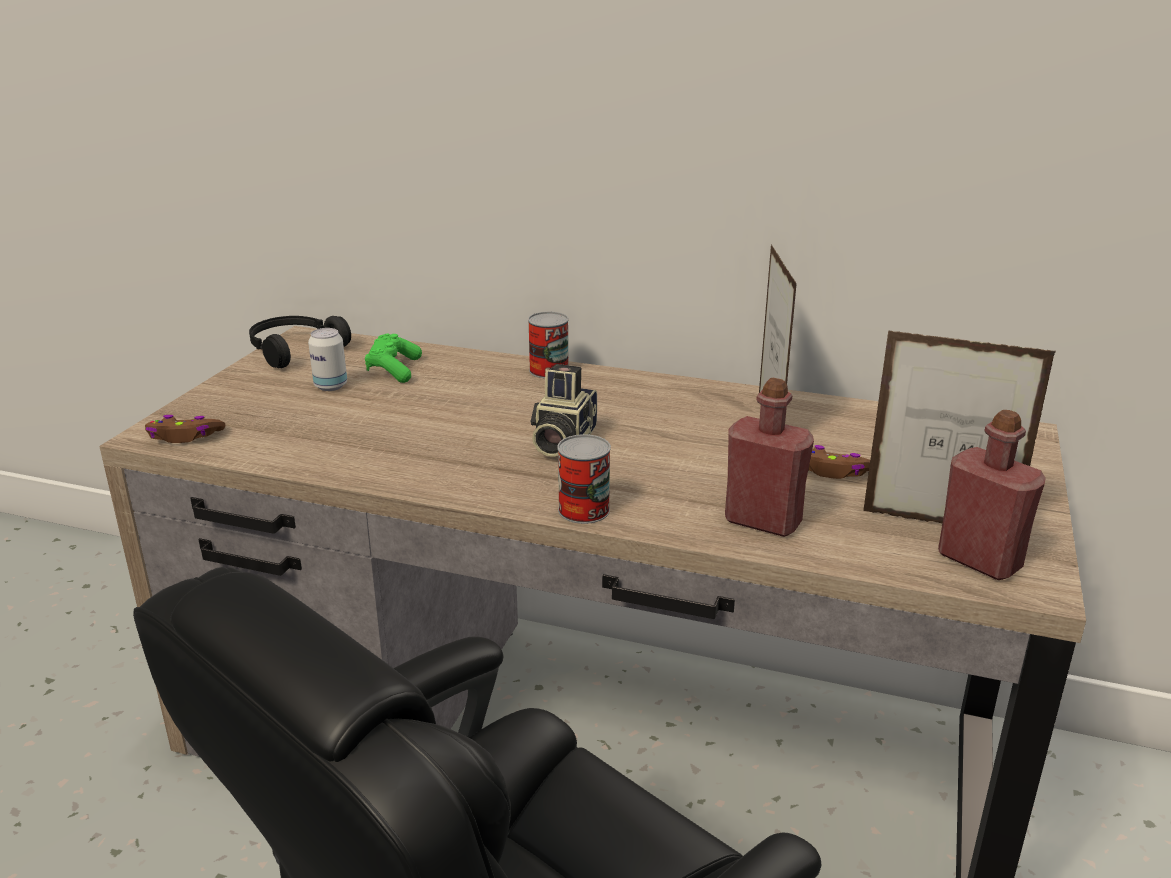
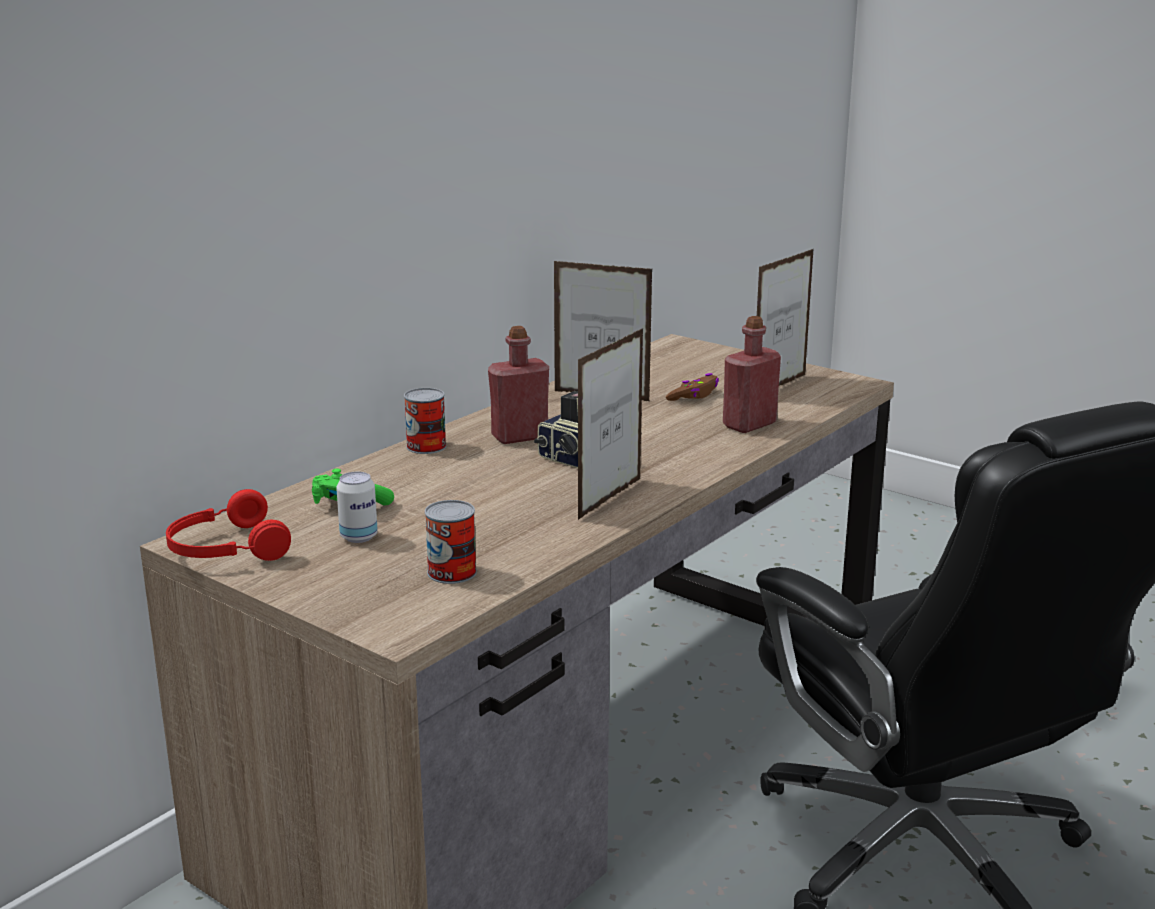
camera: 70 degrees left, 5 degrees down
(185, 437) = (420, 613): brown game controller -> none
(293, 350) = (226, 549): black headphones -> red headphones
(468, 473) = (610, 498): none -> picture frame
(584, 510) = (699, 469): can -> can (452, 572)
(979, 560) = (825, 387): red bottle -> red bottle (519, 436)

